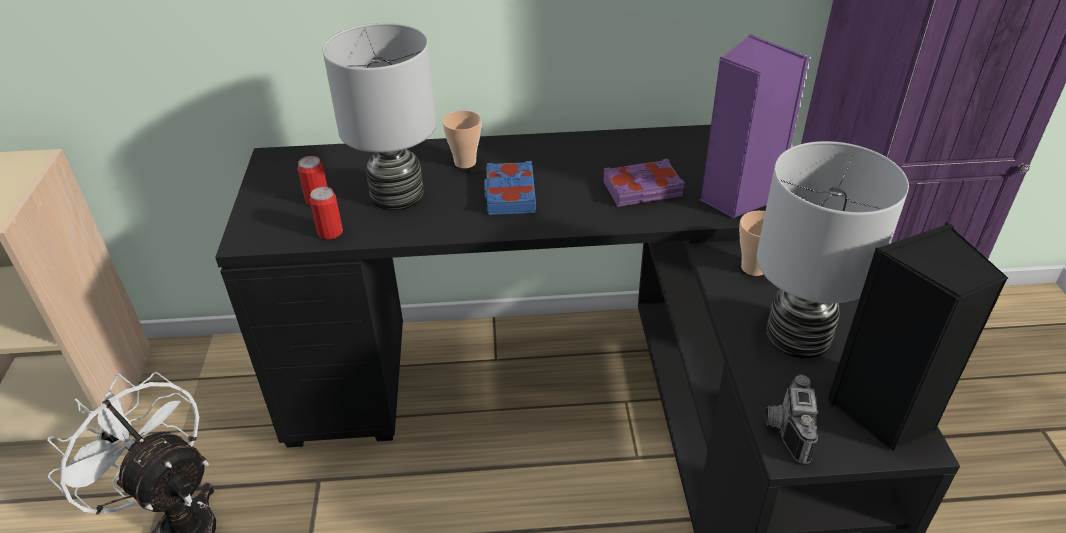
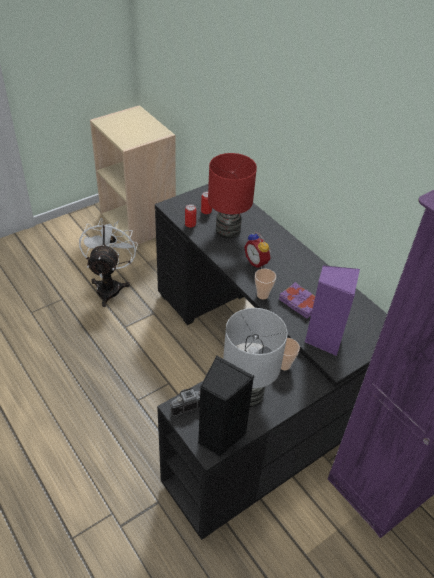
camera: 55 degrees right, 5 degrees up
(397, 195) = (228, 230): grey table lamp -> red table lamp
(465, 162) = (268, 239): cup -> cup (262, 295)
(509, 194) = (257, 262): blue book -> alarm clock

